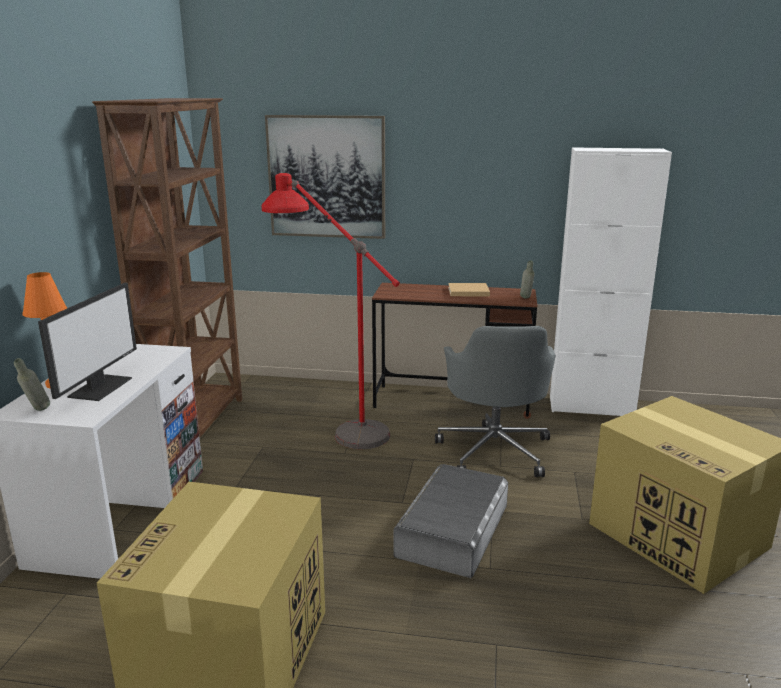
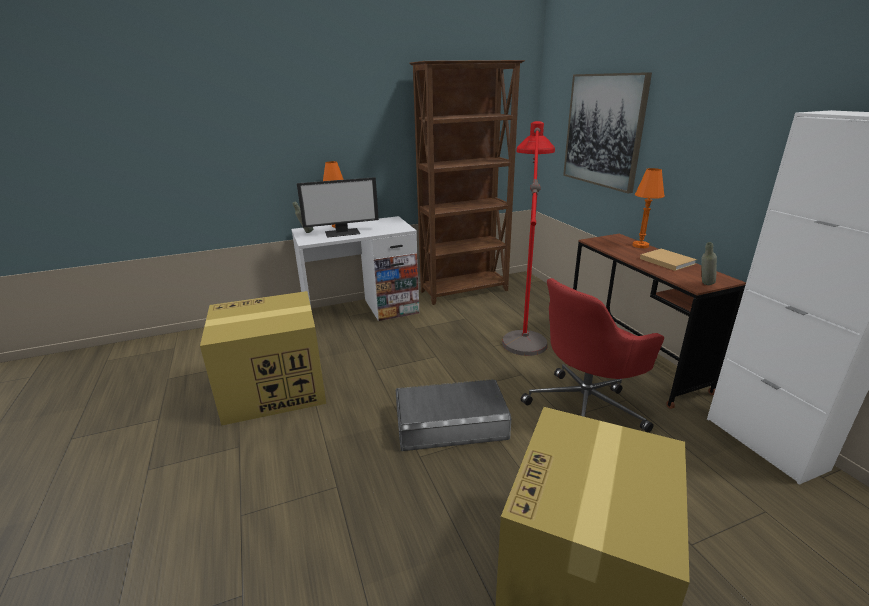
camera: 60 degrees right, 5 degrees up
(423, 286) = (640, 245): none -> orange table lamp
(494, 450) = (586, 407): grey office chair -> red office chair

